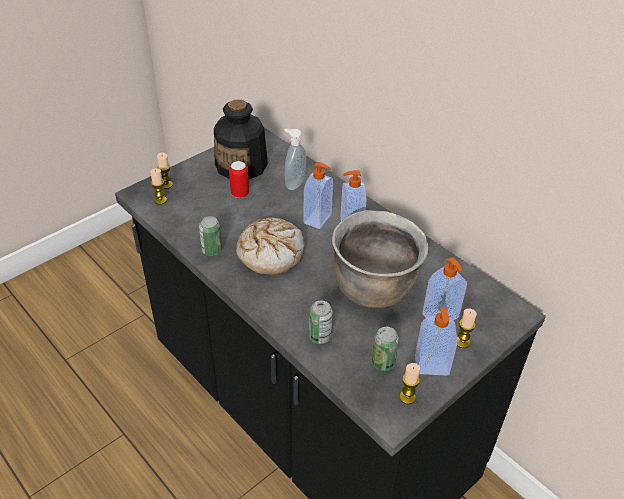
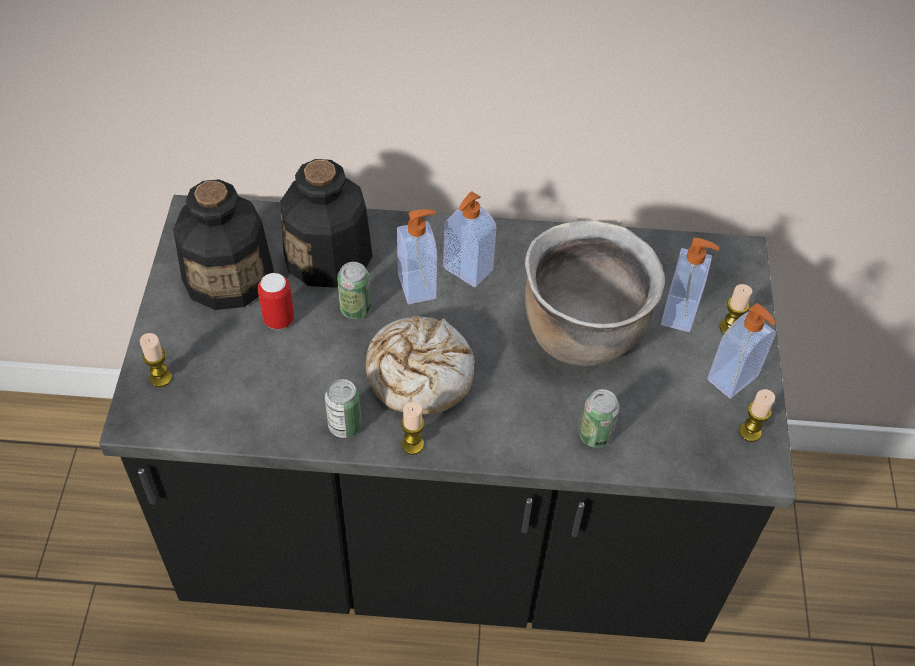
camera: 45 degrees left, 10 degrees up
(160, 200) = (183, 407): candle -> candle (412, 445)
(294, 183) = (329, 256): soap dispenser -> bottle
(383, 363) = (687, 413): can -> can (355, 309)

